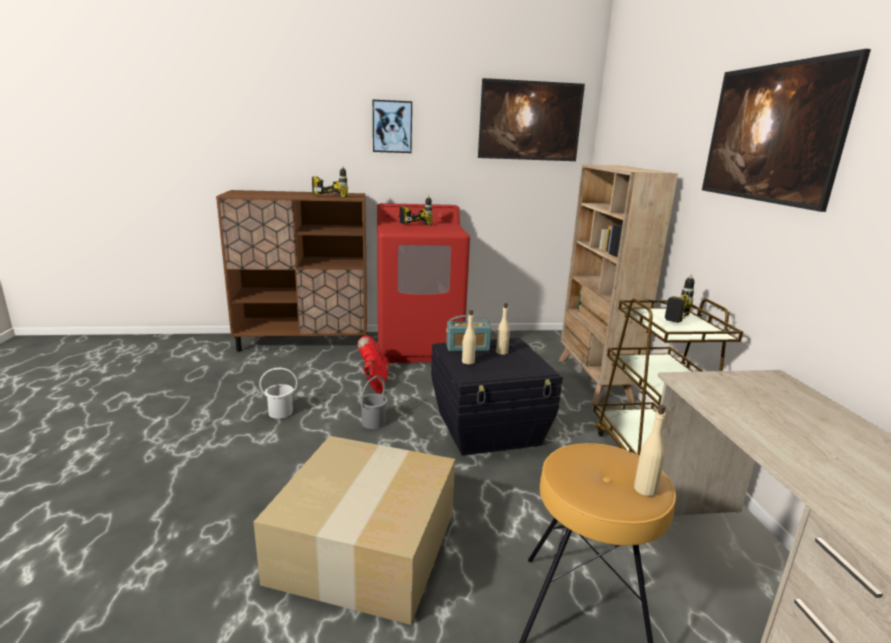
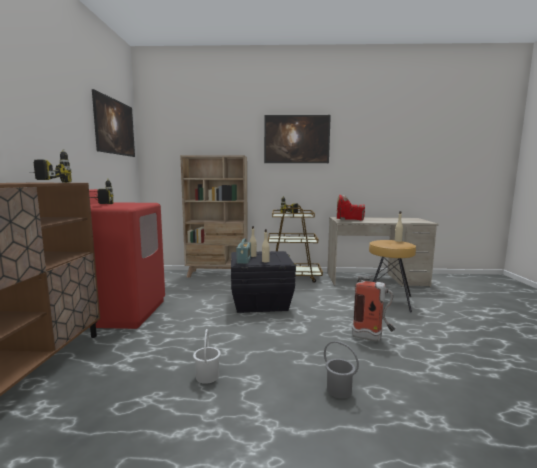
camera: 80 degrees left, 10 degrees down
(366, 548) = (372, 338): cardboard box -> fire extinguisher
(373, 422) = (242, 334): grey bucket -> grey bucket (339, 390)
(374, 382) = (175, 332): red boot -> red boot (348, 221)
(392, 126) = (45, 116): picture -> none

